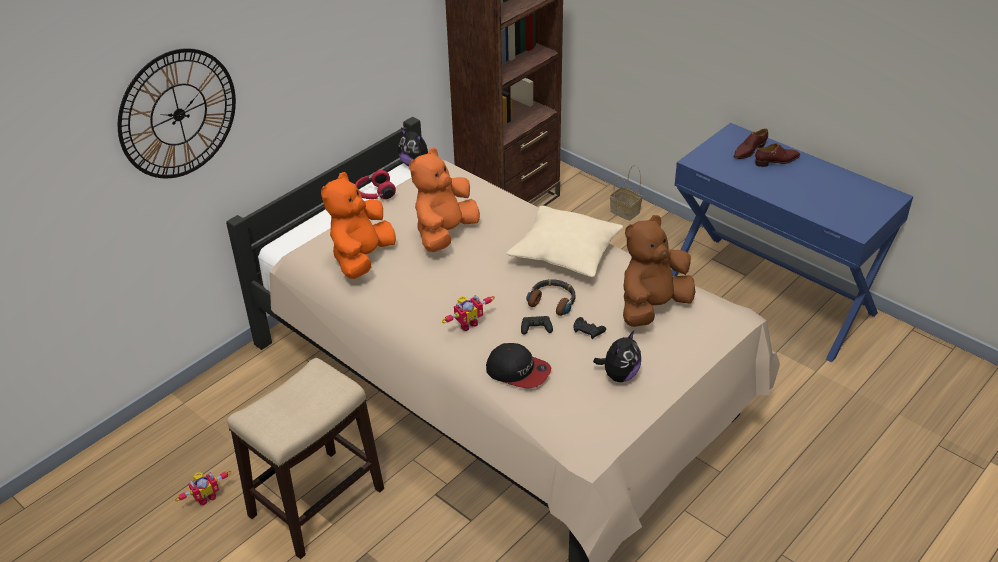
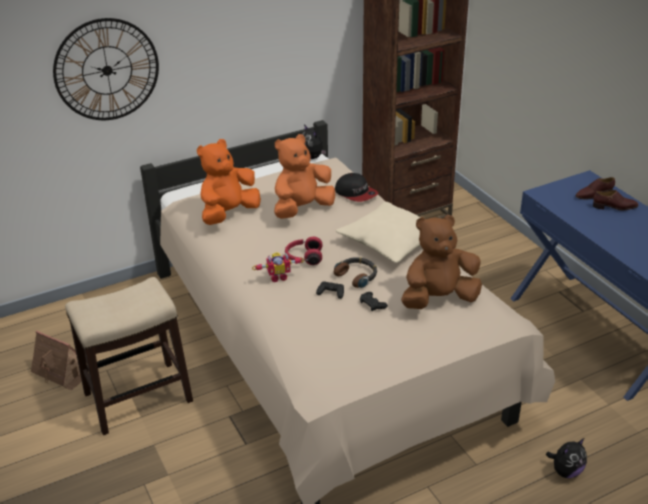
camera: 20 degrees right, 5 degrees down
(206, 497) = (63, 371): toy robot -> toy house
(374, 194) = (266, 171): red headphones -> red headphones (303, 258)
(518, 371) = (296, 321): cap -> cap (356, 193)
(619, 375) = (378, 344): plush toy -> plush toy (565, 471)
(626, 212) = (501, 239): basket -> none

